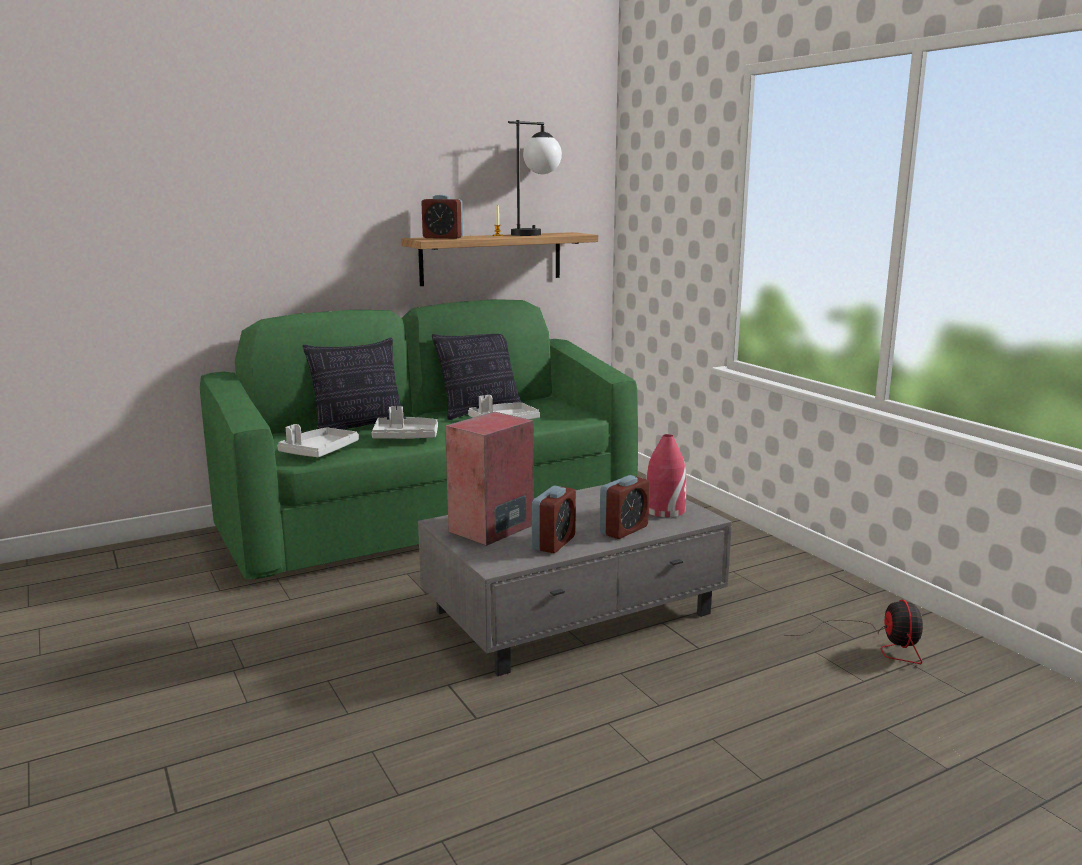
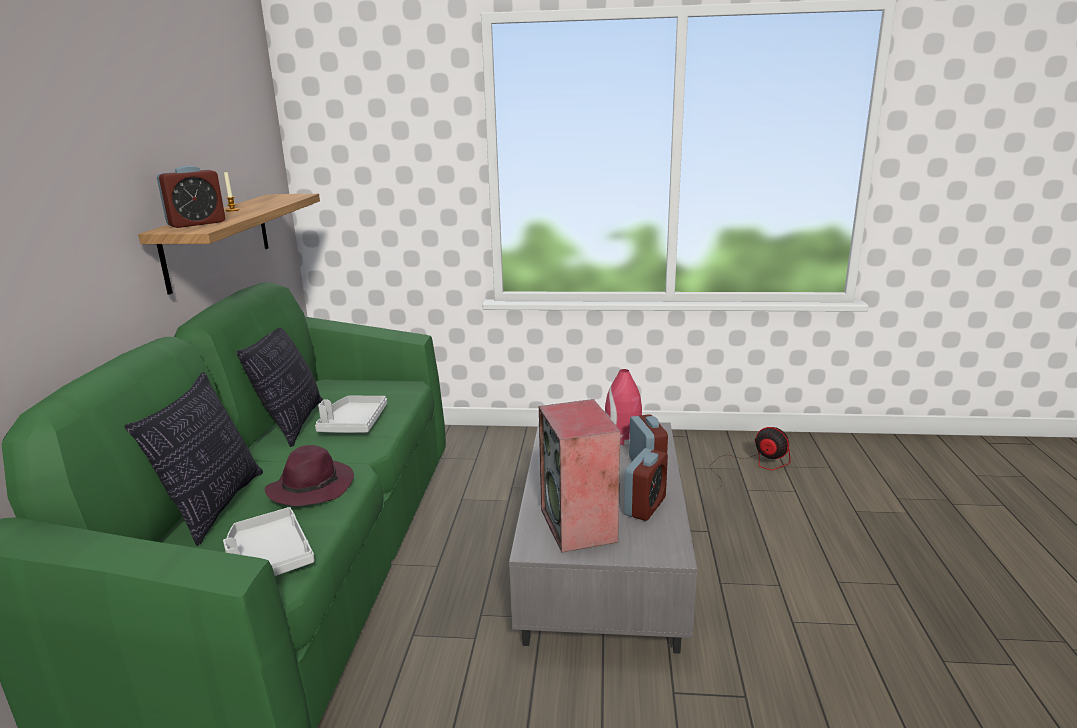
camera: 55 degrees left, 5 degrees up
(405, 437) = (312, 486): grey tray -> purple hat
(535, 234) = (258, 202): table lamp -> none
(553, 543) = (645, 506): alarm clock -> alarm clock turned 60 degrees clockwise

